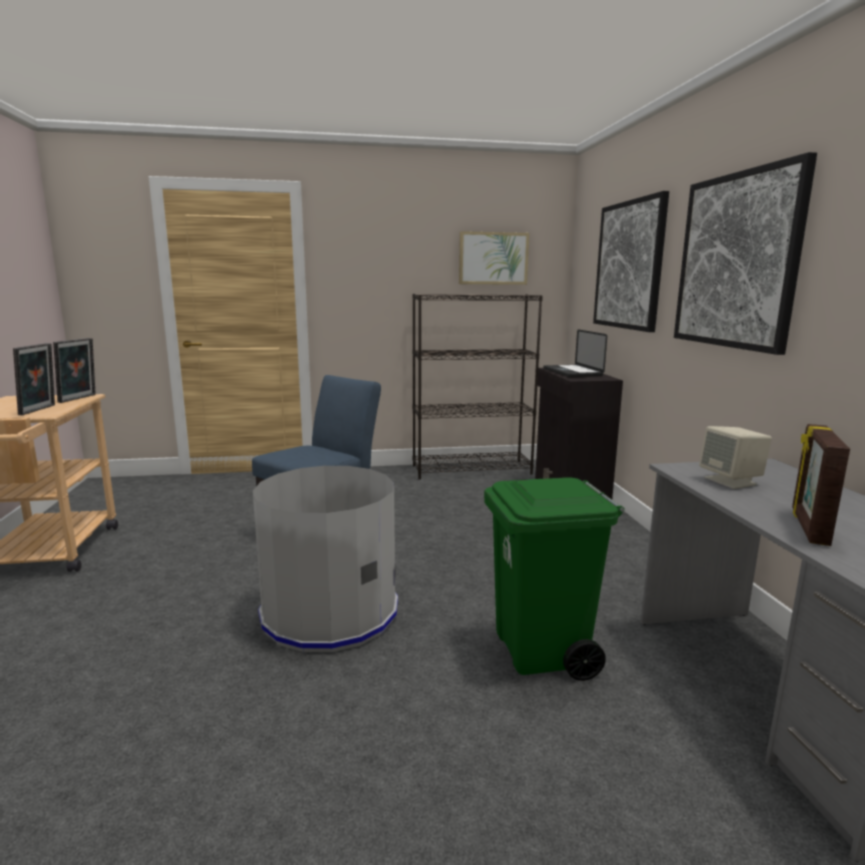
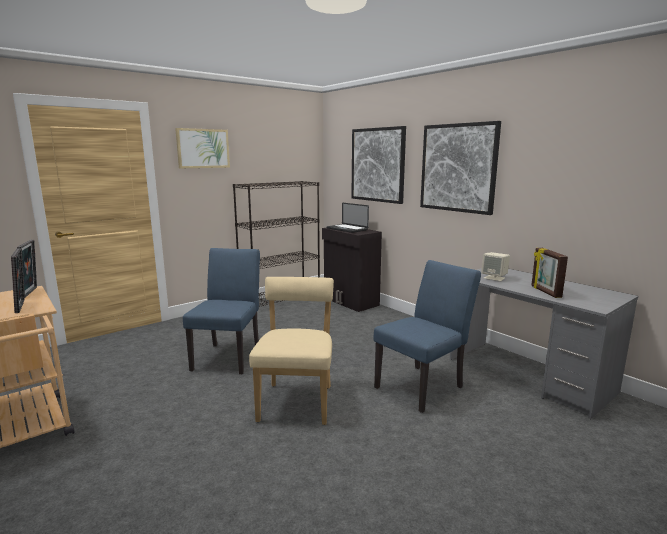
camera: 30 degrees left, 0 degrees up
(330, 612) = (297, 401): grey trash can -> beige chair
(493, 258) = (280, 158): picture -> picture (203, 148)
(542, 652) = (423, 385): green trash can -> blue chair

